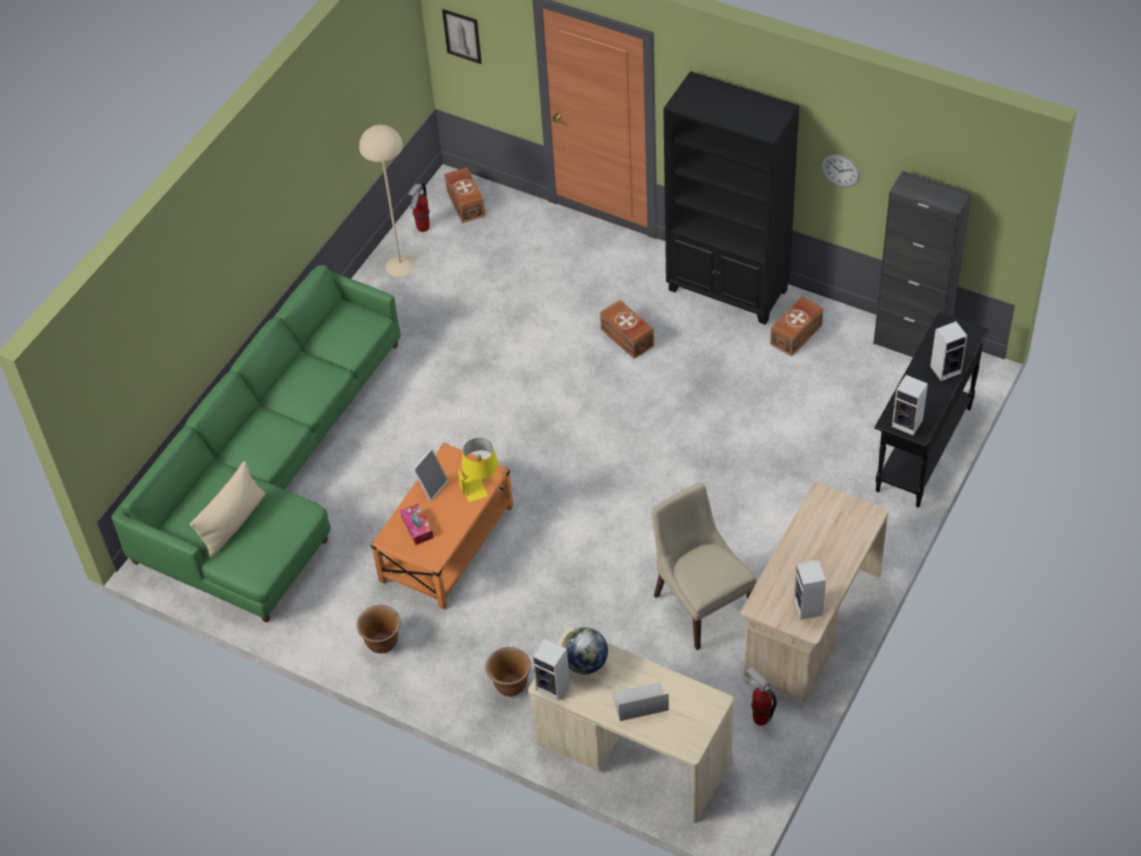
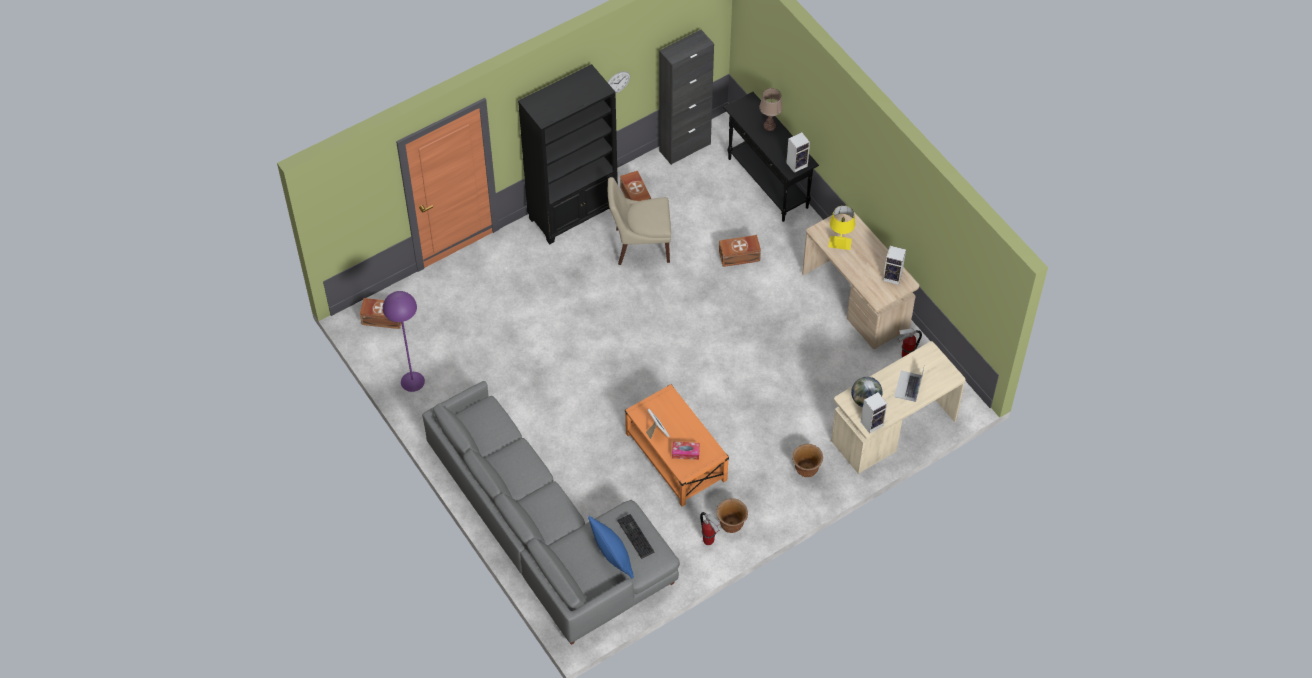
camera: 65 degrees left, 5 degrees up
(233, 523) = (612, 554): beige pillow -> blue pillow
(270, 532) = (634, 536): none -> keyboard
(272, 471) = (547, 531): green sofa -> grey sofa
(400, 265) = (412, 381): beige floor lamp -> purple floor lamp
(423, 228) = (386, 353): fire extinguisher -> fire extinguisher (708, 541)
(462, 36) = (344, 212): picture -> none
(480, 485) = (673, 405): yellow table lamp -> yellow table lamp (840, 239)
(627, 338) = (574, 285): brown storage box -> brown storage box (740, 256)
(701, 603) = (808, 346): beige chair -> beige chair (640, 245)
(946, 369) = (769, 126): speaker -> brown table lamp

